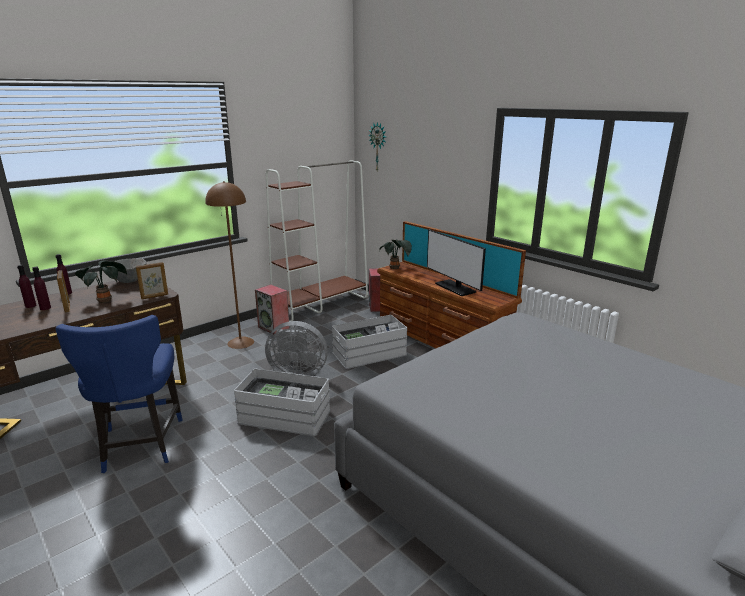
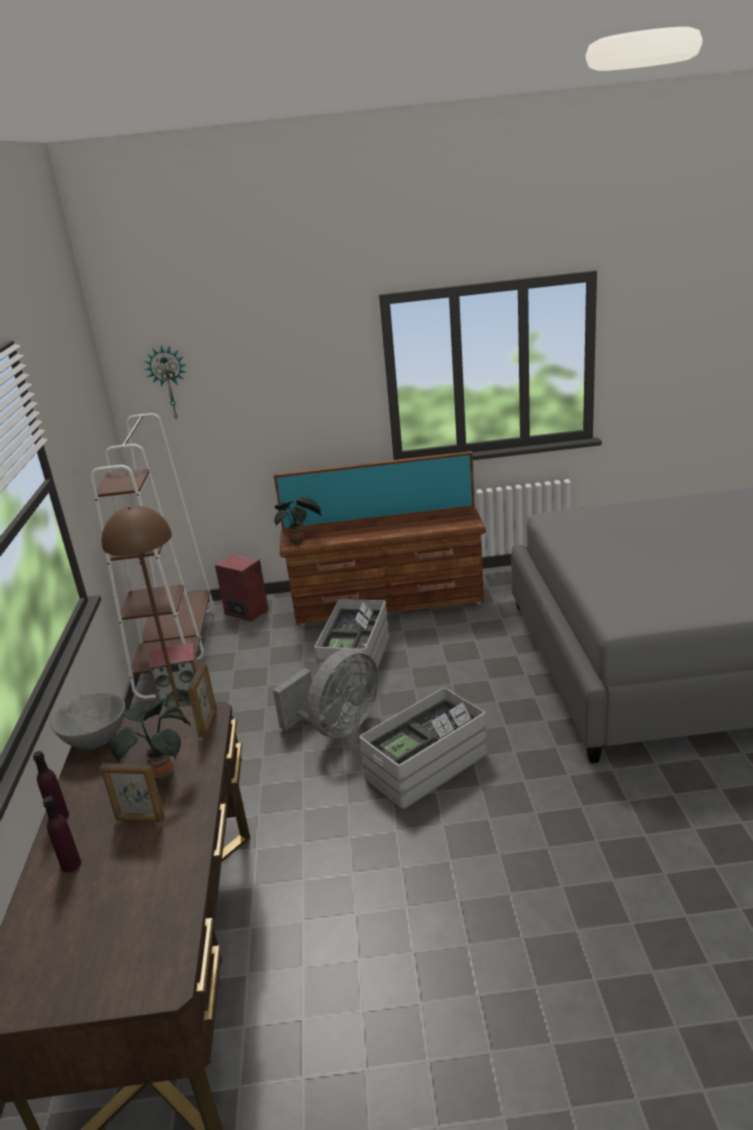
camera: 50 degrees left, 5 degrees up
(45, 308) = (108, 846): purple bottle -> none
(140, 446) = (372, 914): blue chair -> none
(455, 288) = (407, 527): monitor -> none

